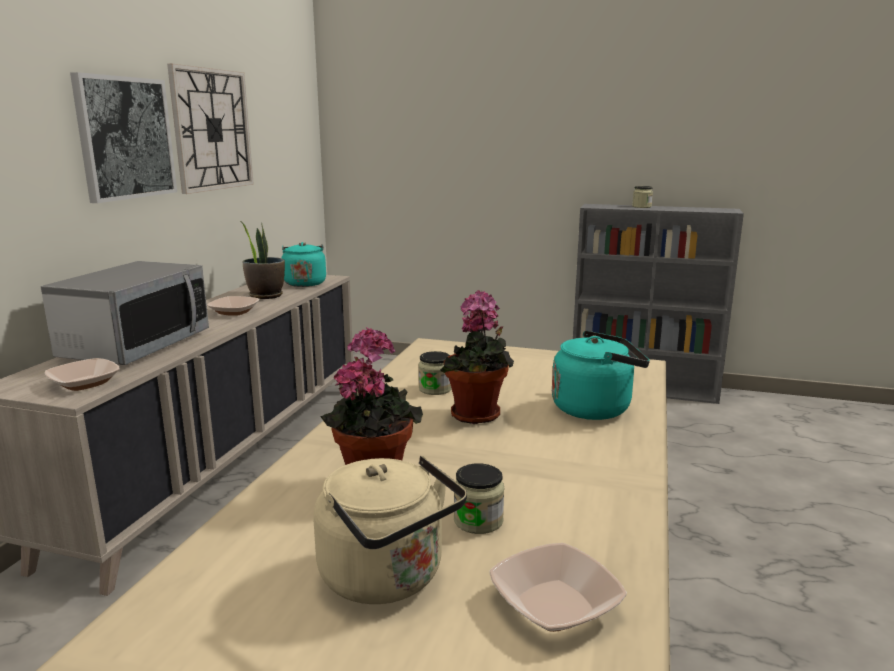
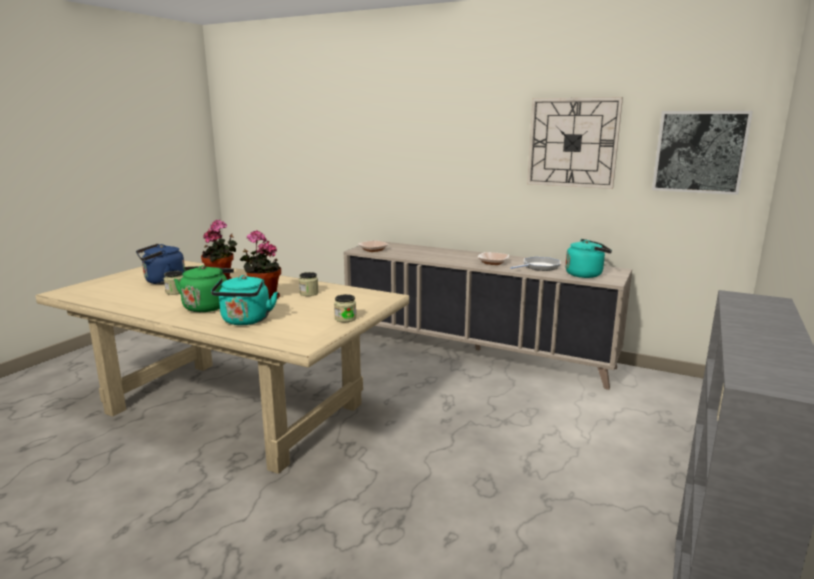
camera: 100 degrees right, 0 degrees up
(125, 138) = (486, 145): picture -> picture (699, 152)
(136, 346) = (425, 252): microwave -> none
(266, 296) = (539, 267): potted plant -> frying pan
(388, 578) = (162, 281): beige kettle -> blue kettle
(552, 454) = (207, 306): none -> green kettle
(555, 605) = (119, 296): bowl -> none
(641, 207) = (769, 324): jar -> jar (345, 319)

